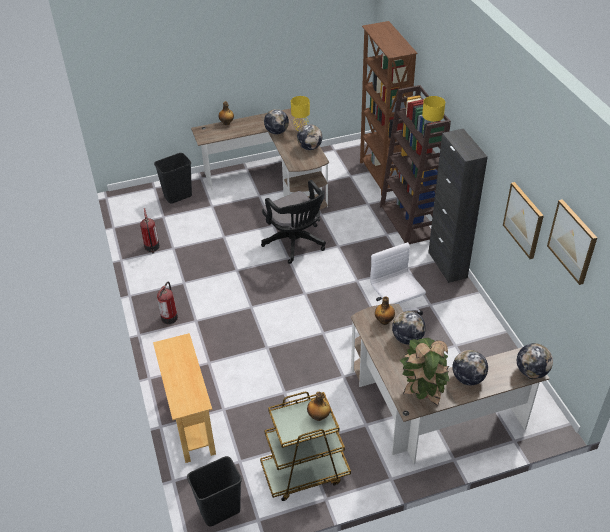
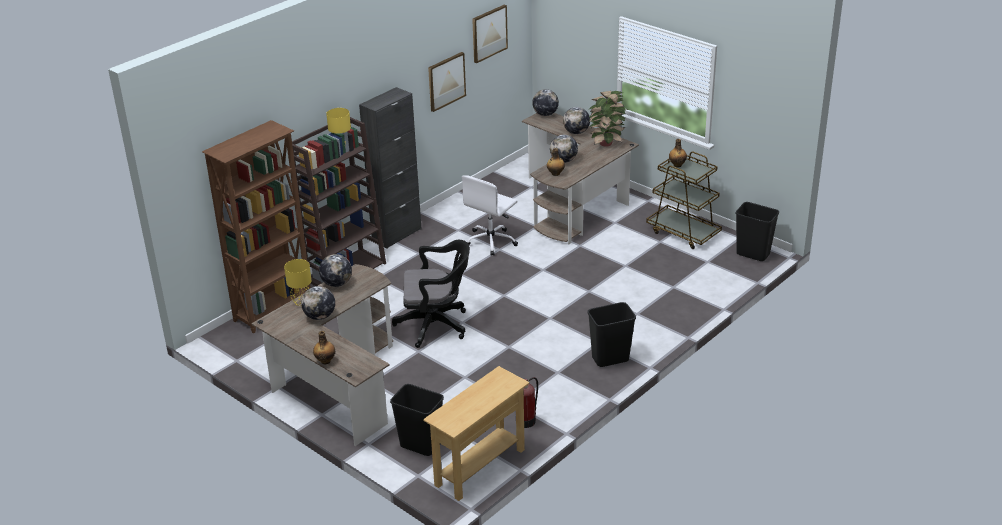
camera: 120 degrees left, 10 degrees down
(170, 317) = (610, 359): fire extinguisher -> black trash can
(191, 423) = (703, 296): beige console table -> beige console table (480, 467)
(296, 244) = (436, 325): black office chair -> black office chair turned 60 degrees clockwise

